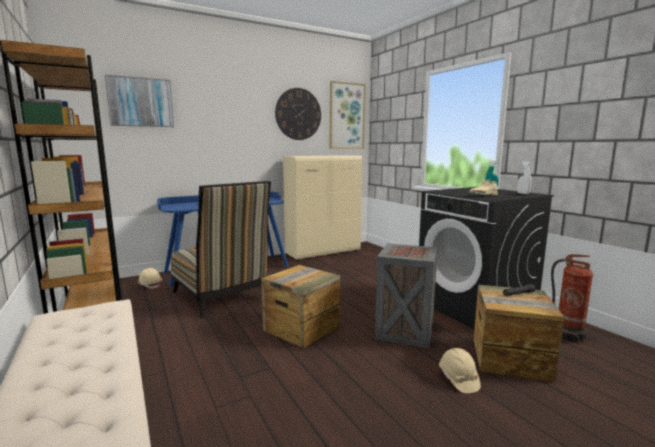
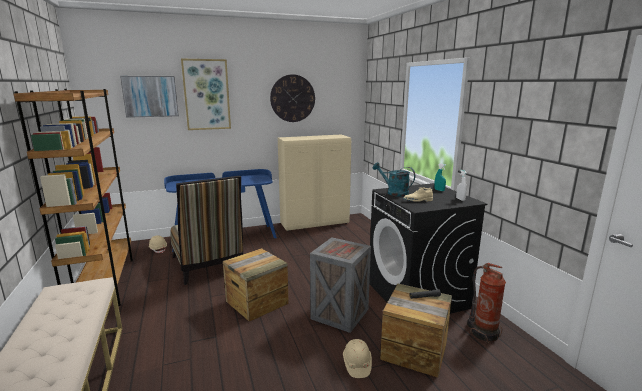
camera: 10 degrees right, 5 degrees up
(346, 116) = (341, 97): picture -> picture (206, 95)
(448, 192) = (394, 192): none -> turquoise watering can

